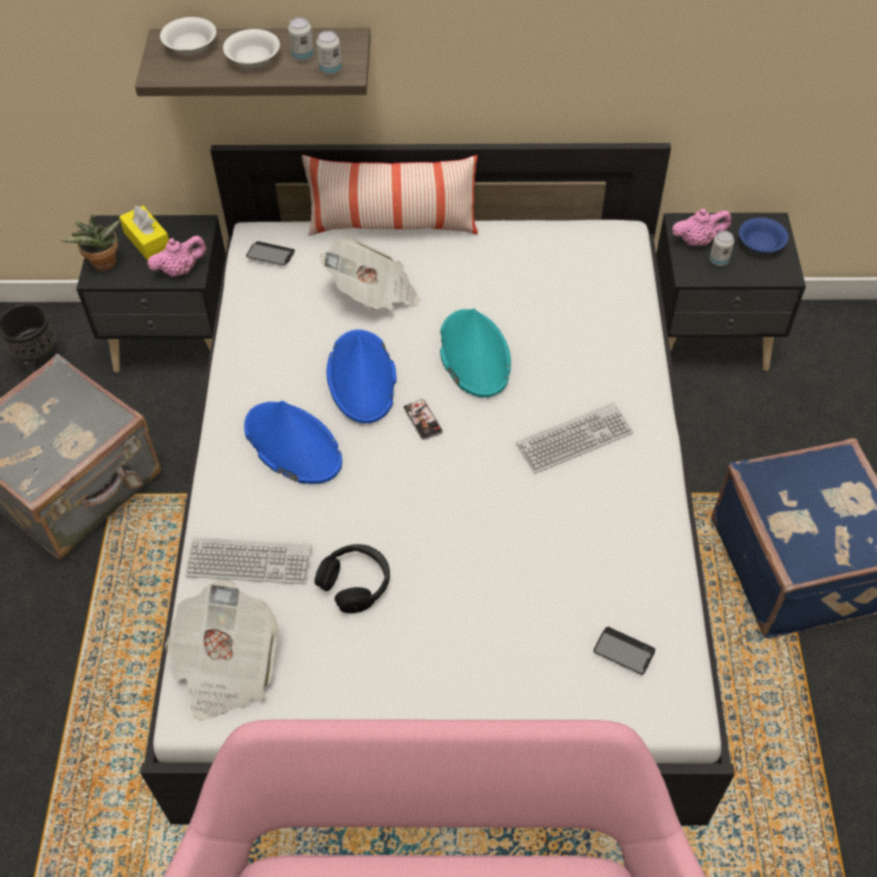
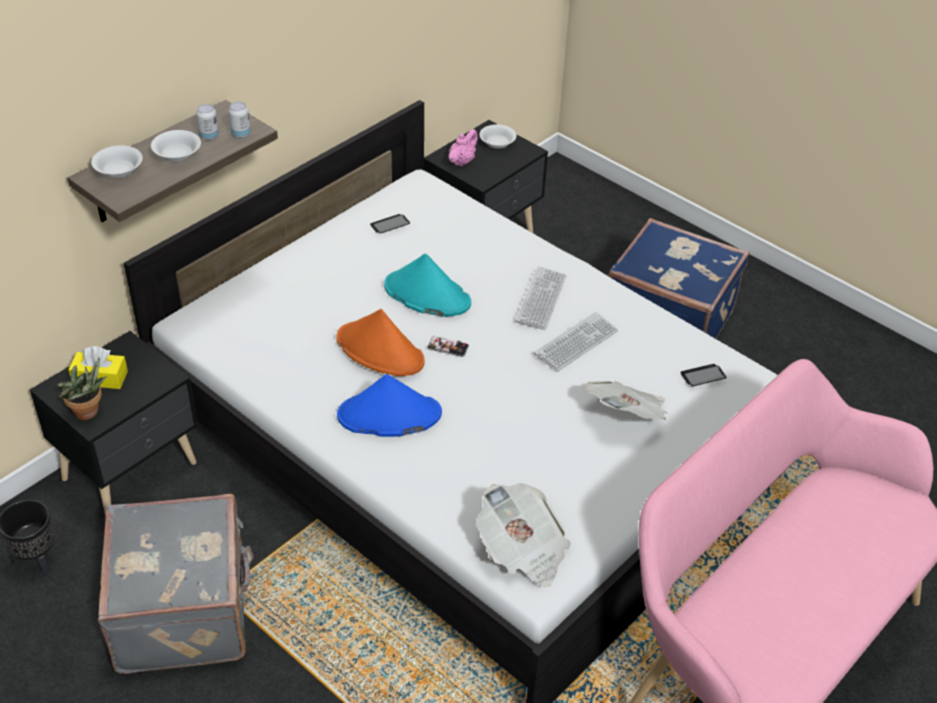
camera: 50 degrees left, 10 degrees down
(181, 270) = (155, 378): pink teapot -> none
(249, 562) = (457, 491): keyboard -> keyboard (576, 343)
(270, 254) = (214, 325): phone -> phone (390, 225)
(355, 583) = (531, 453): black headphones -> none
(362, 378) = (380, 350): blue hat -> orange hat
(373, 293) = (317, 303): newspaper -> newspaper (627, 415)
(393, 226) = (272, 260): pillow -> none
(718, 261) = (487, 165): can -> none
(761, 244) = (497, 143): blue bowl -> white bowl

